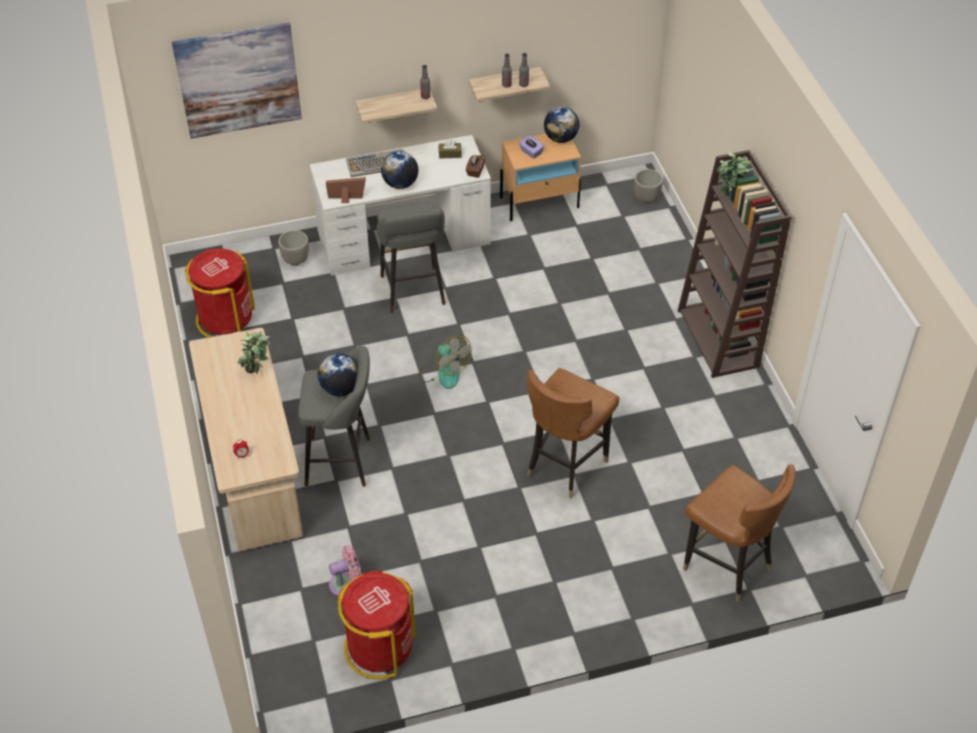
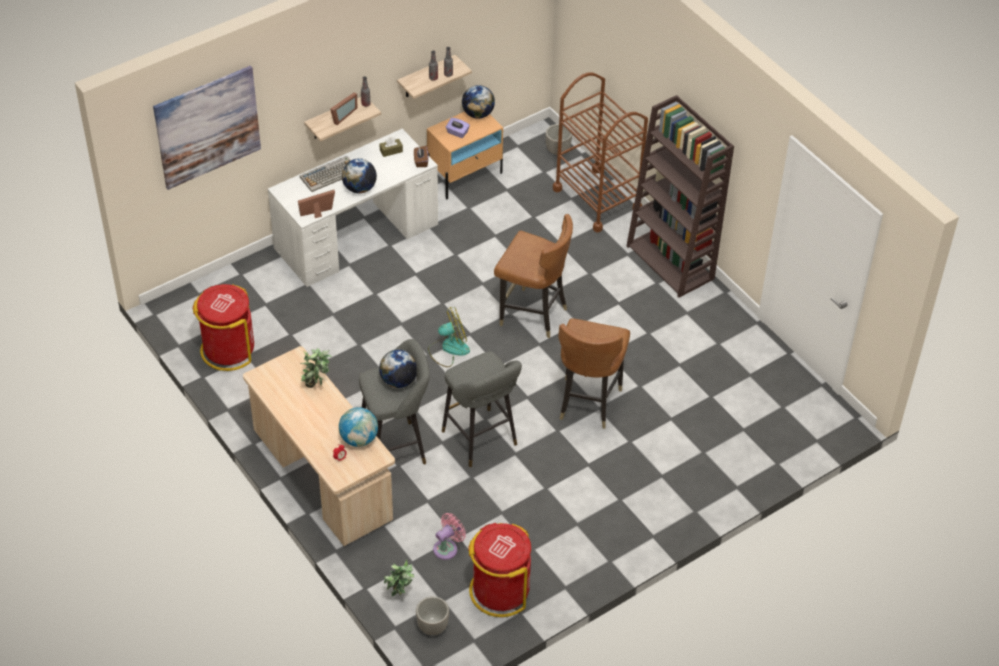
camera: 20 degrees left, 0 degrees up
(271, 440) = (359, 439): none -> globe
(295, 260) = (266, 280): planter -> planter (432, 627)
(395, 102) = (342, 115): none -> picture frame
(413, 293) = (389, 285): grey stool -> grey stool (481, 440)
(443, 372) = (448, 349): fan -> fan turned 45 degrees counterclockwise
(666, 255) = (597, 199): none -> brown cart
(727, 566) = (752, 449): brown chair -> brown chair (532, 314)
(729, 195) = (668, 137): potted plant -> potted plant (400, 595)

